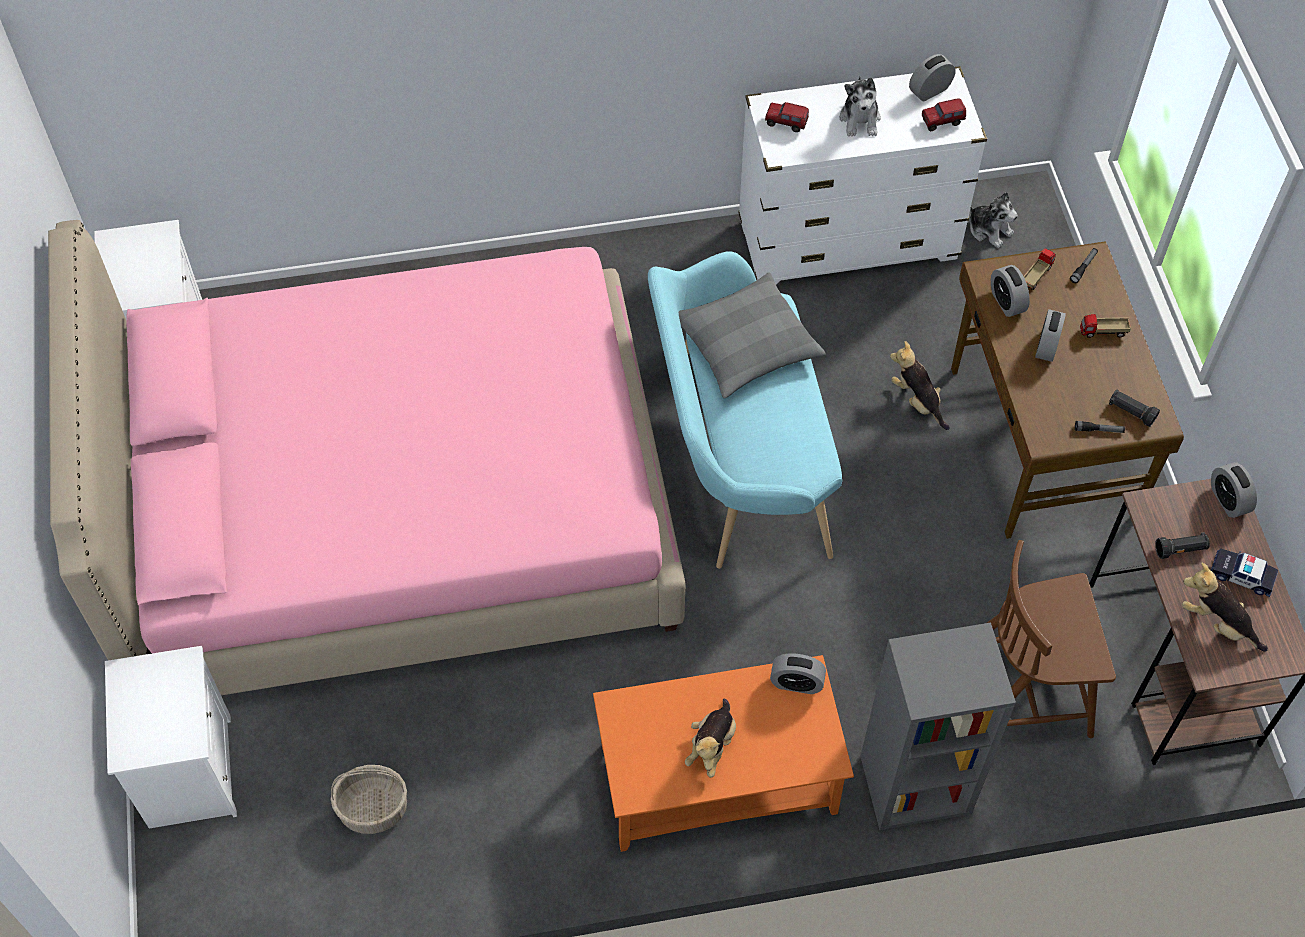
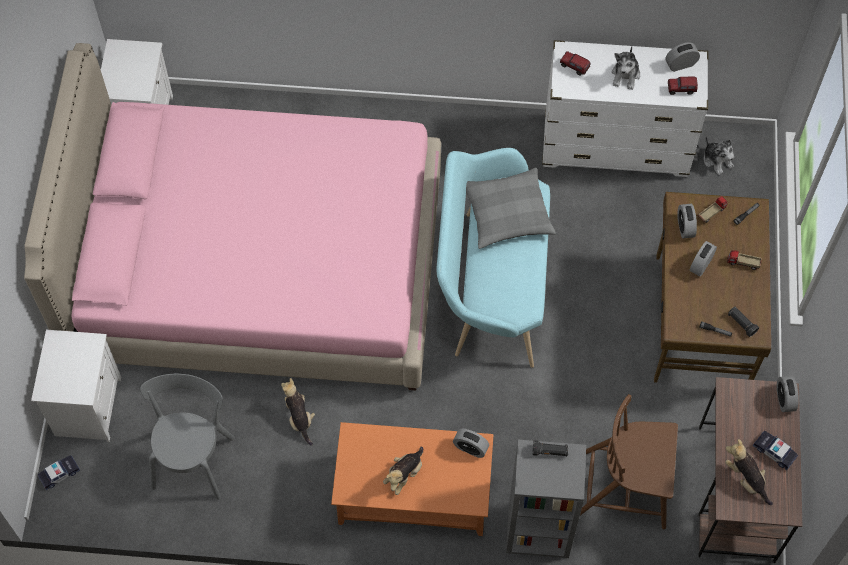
camera: 15 degrees right, 5 degrees up
(171, 884) = (59, 474): none -> toy car
(374, 808) = (194, 458): basket -> grey chair
(917, 401) = (625, 272): plush toy -> plush toy (299, 418)
(1180, 550) = (740, 424): black flashlight -> black flashlight (550, 452)

